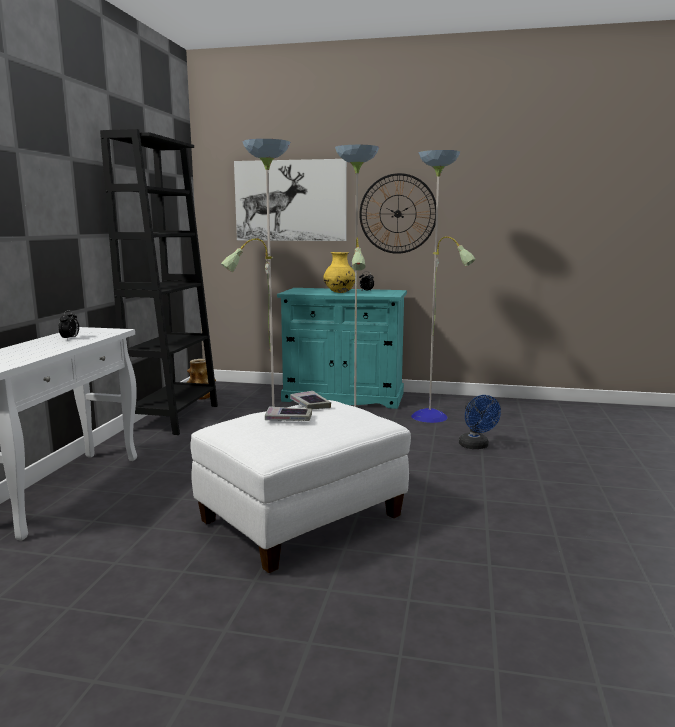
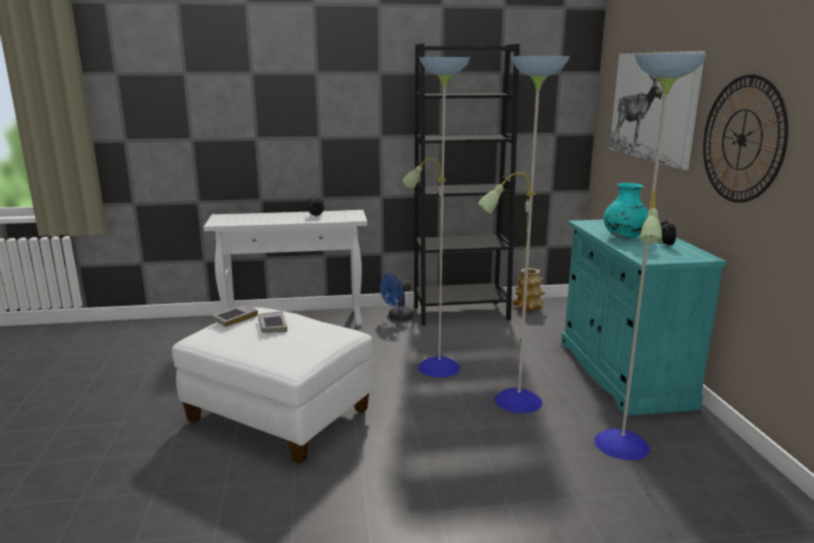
camera: 70 degrees right, 5 degrees up
(310, 404) = (318, 326): book -> book (235, 318)
(339, 292) = (624, 238): yellow vase -> turquoise vase
(476, 446) = (539, 497): blue fan -> blue fan (397, 318)

